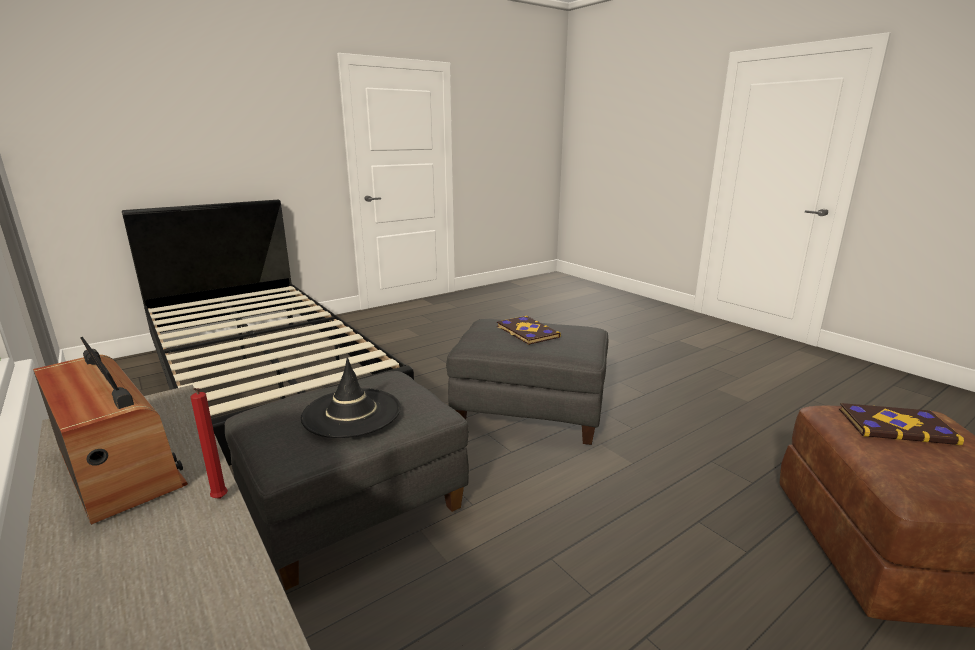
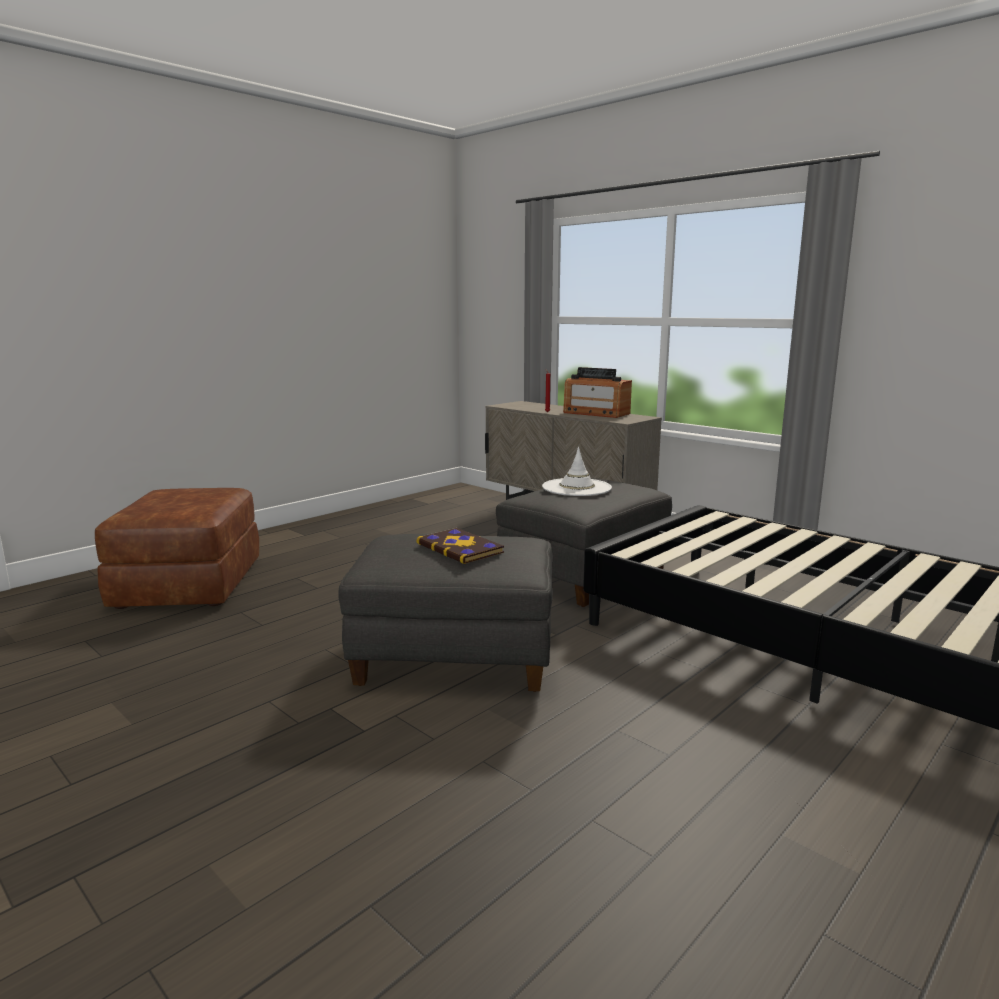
camera: 170 degrees right, 5 degrees down
(351, 413) = (576, 488): black hat -> white hat
(895, 426) = (174, 507): book -> none

